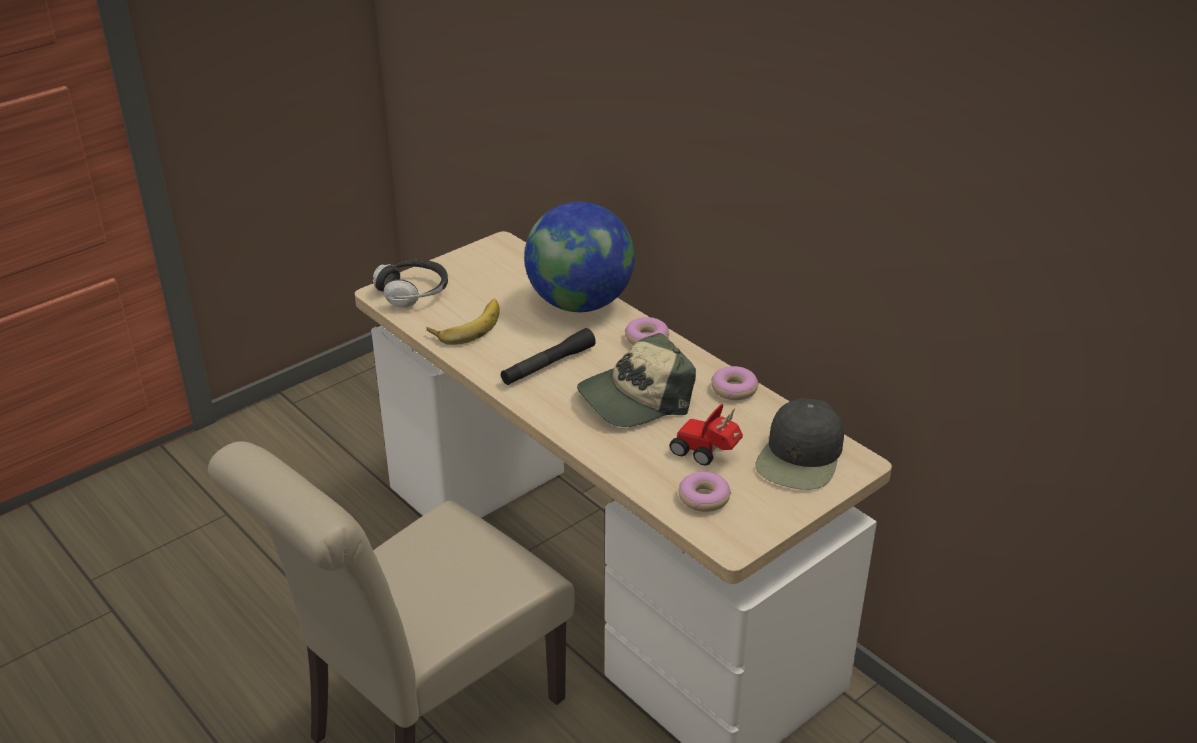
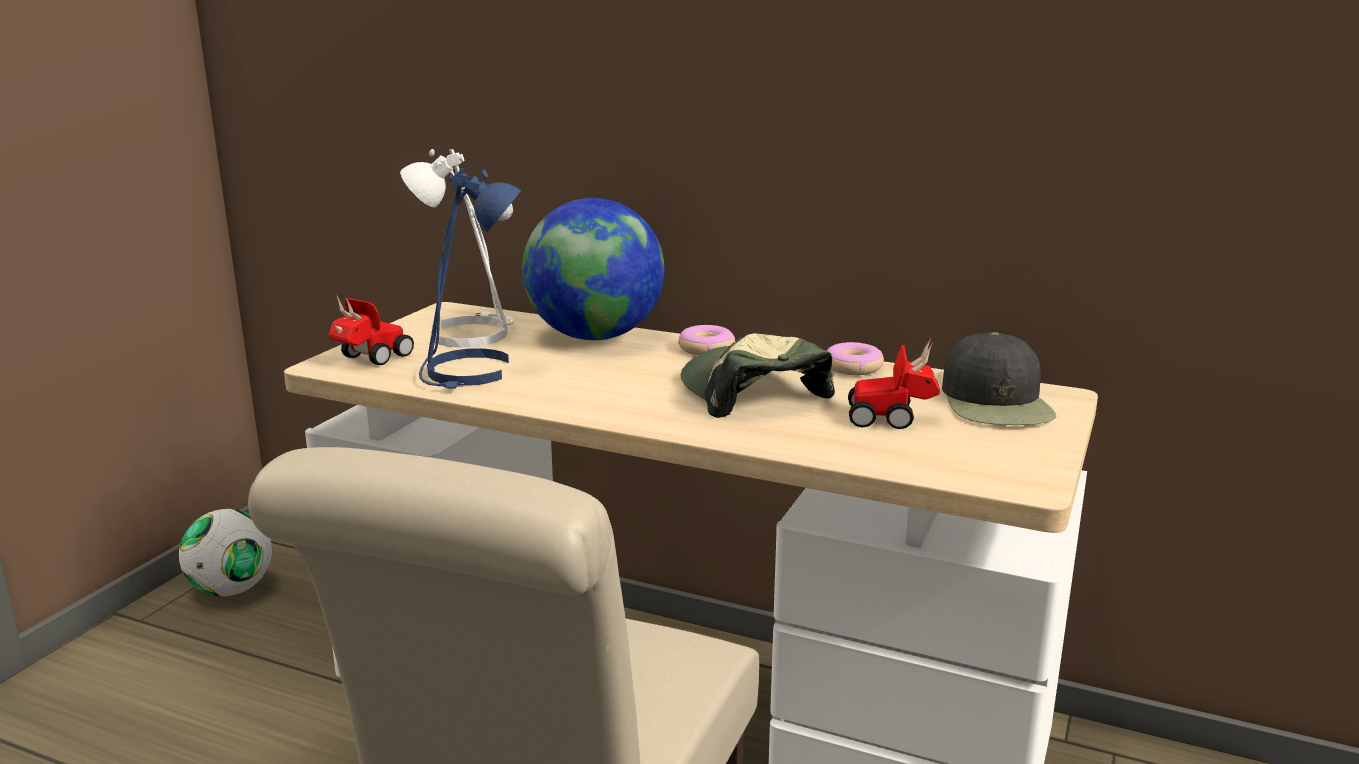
camera: 25 degrees left, 15 degrees down
(357, 393) = (232, 590): none -> football
(413, 293) = (370, 359): headphones -> toy car
(466, 325) = (470, 373): banana -> blue table lamp
(496, 277) = (469, 333): none -> white table lamp
(548, 365) = (612, 386): black flashlight -> none
(635, 398) = (751, 393): cap -> cap turned 120 degrees clockwise
(704, 498) = (941, 454): donut -> none

